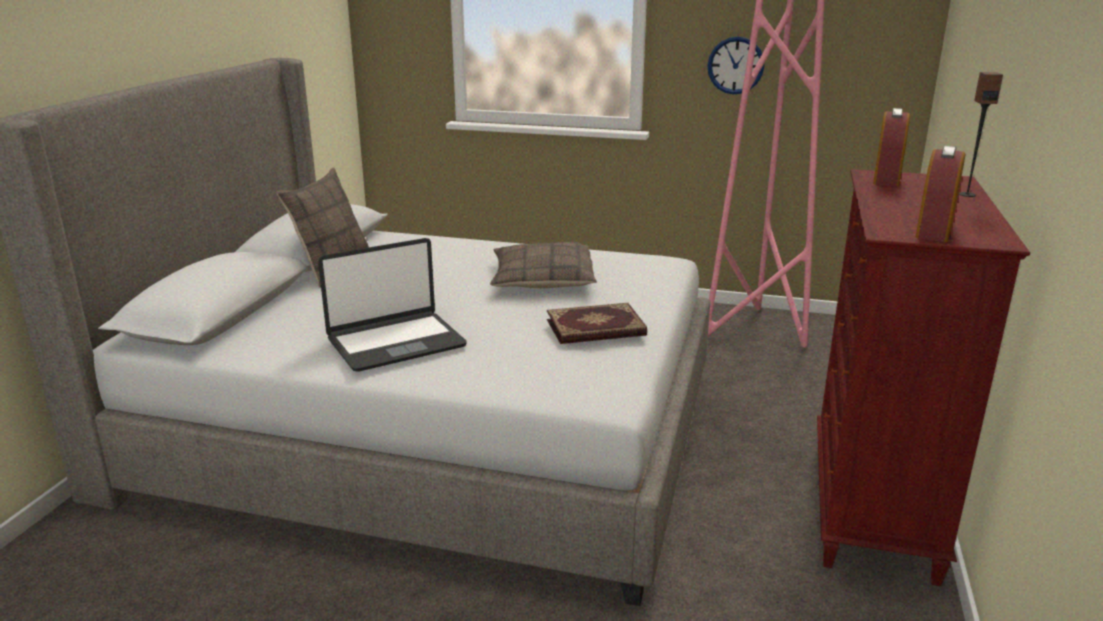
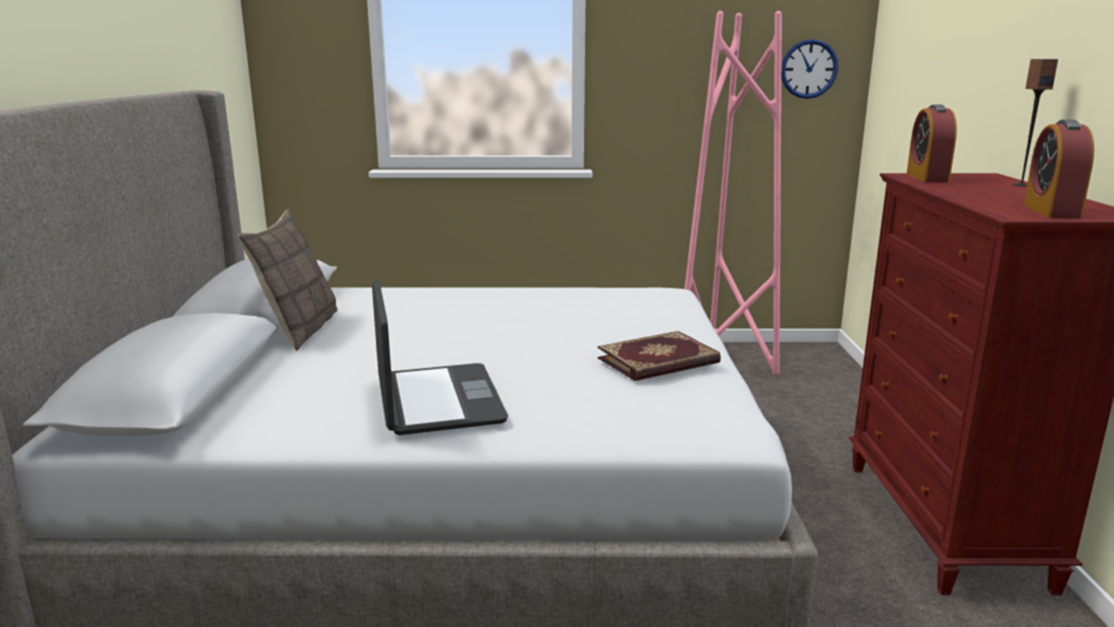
camera: 15 degrees left, 5 degrees down
(395, 342) = (437, 401): laptop -> laptop turned 60 degrees counterclockwise
(542, 279) = (553, 319): pillow -> none
(735, 65) = (678, 98): wall clock -> wall clock (809, 69)

